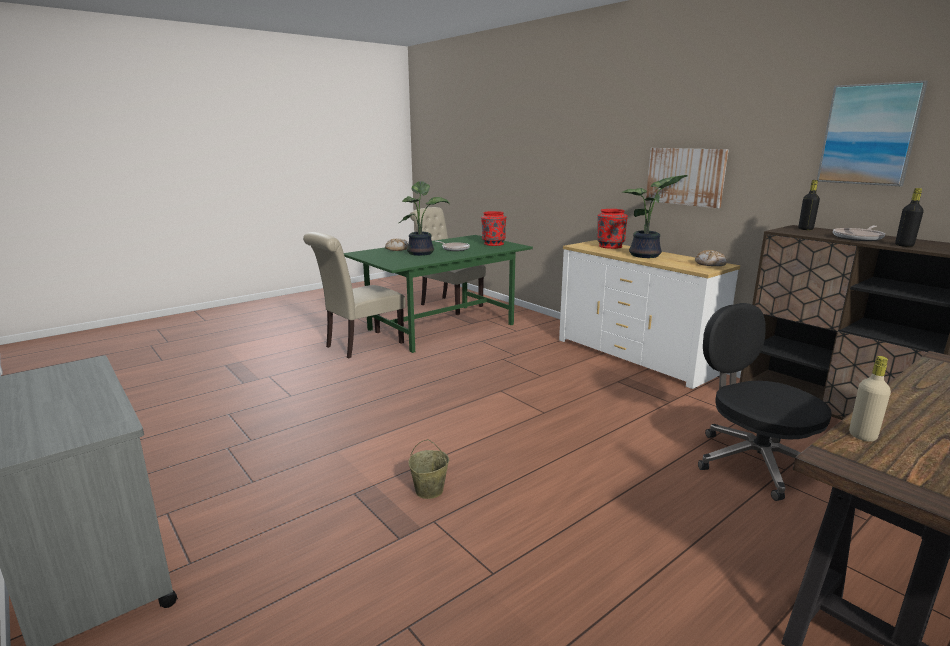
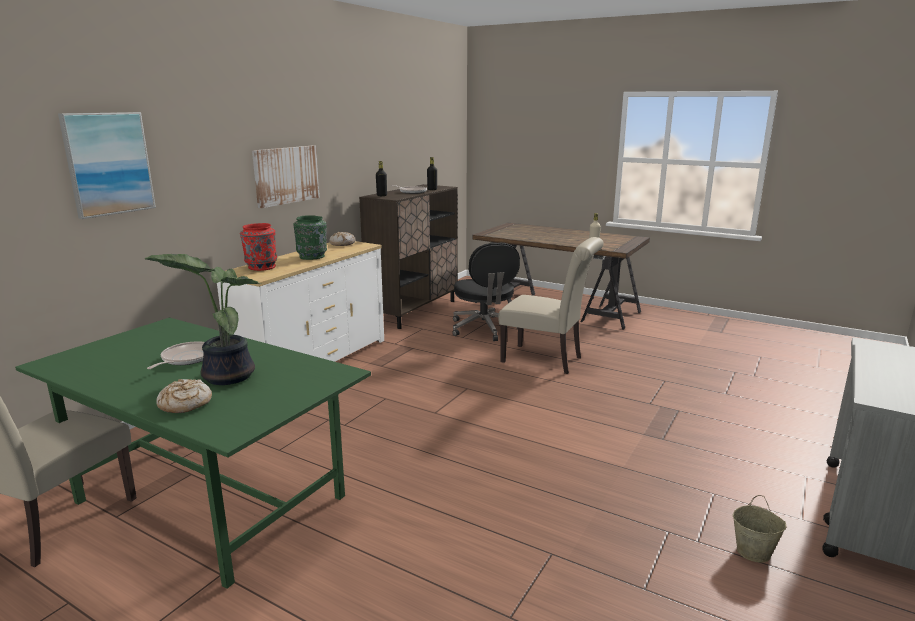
camera: 110 degrees left, 0 degrees up
(360, 345) = (326, 562): beige chair -> beige chair (546, 360)
(429, 491) = (623, 412): beige bucket -> beige bucket (754, 552)
(493, 244) = (141, 340): red vase -> none
(646, 255) = (312, 257): potted plant -> green vase
(753, 462) = (484, 328): black office chair -> black office chair turned 60 degrees counterclockwise
(869, 134) = (378, 128): picture -> picture (108, 164)

